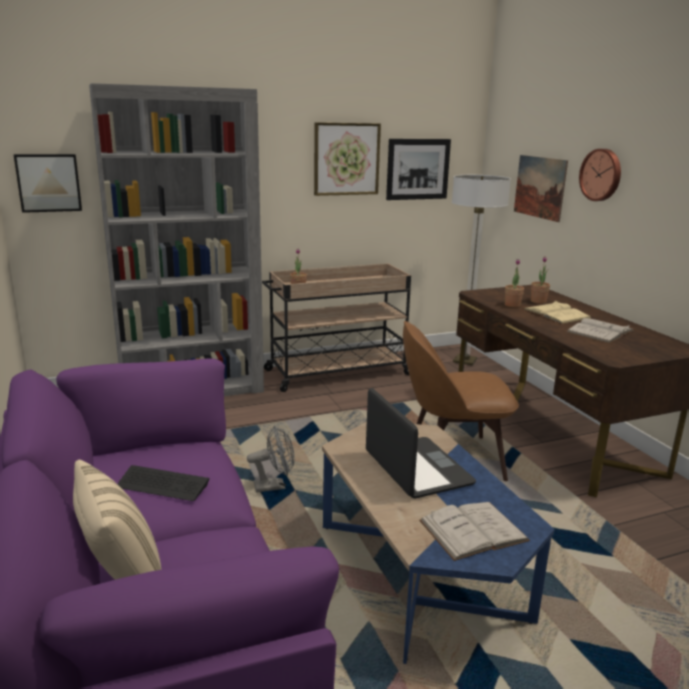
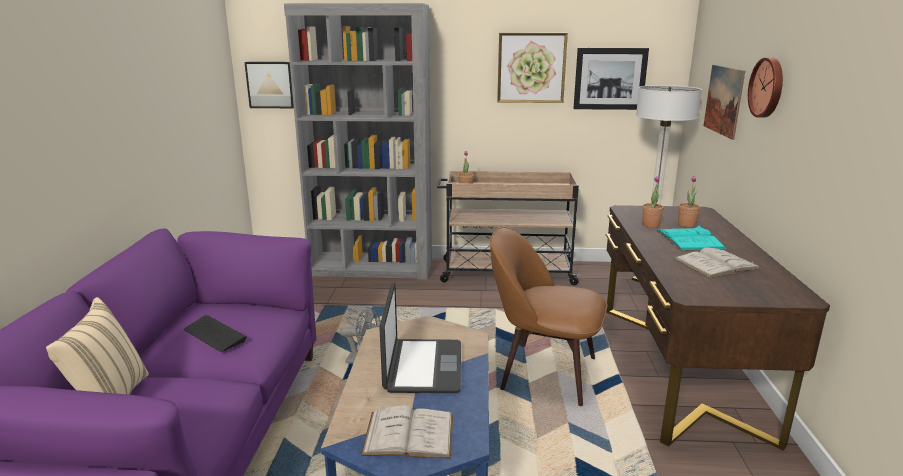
camera: 25 degrees right, 0 degrees up
(556, 314) = (689, 239): beige book -> turquoise book

